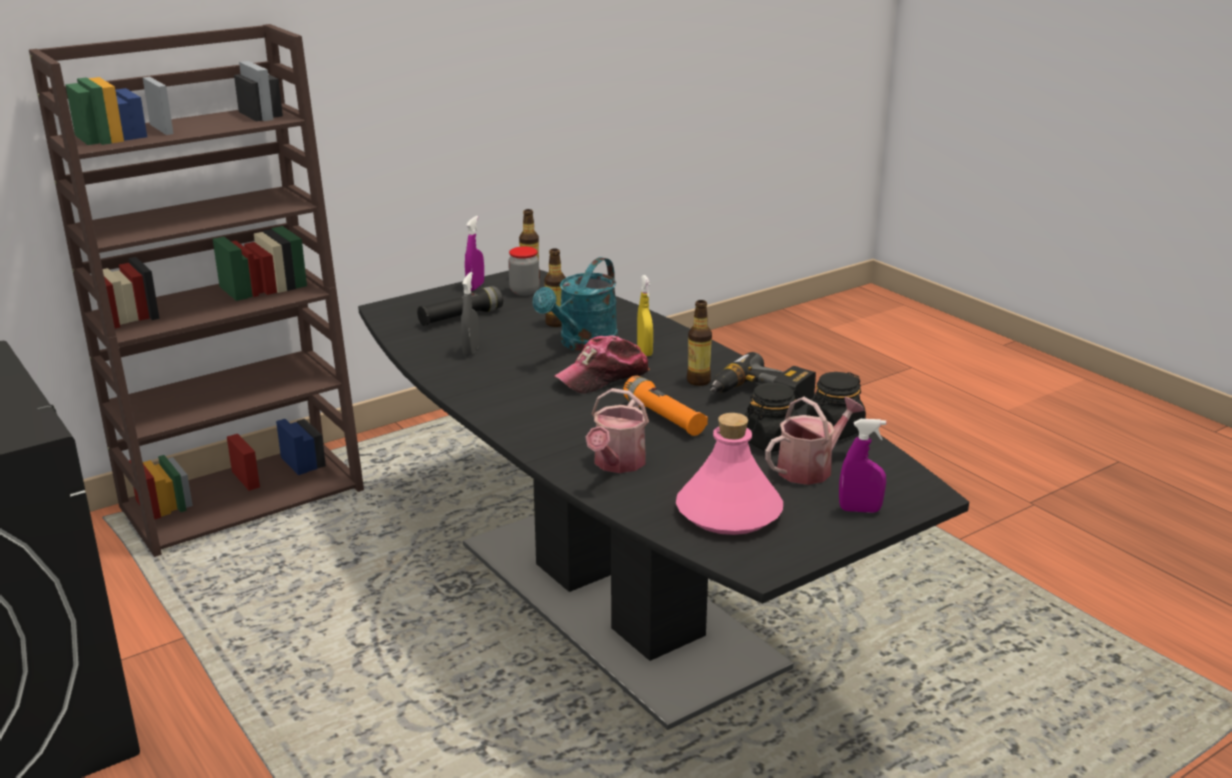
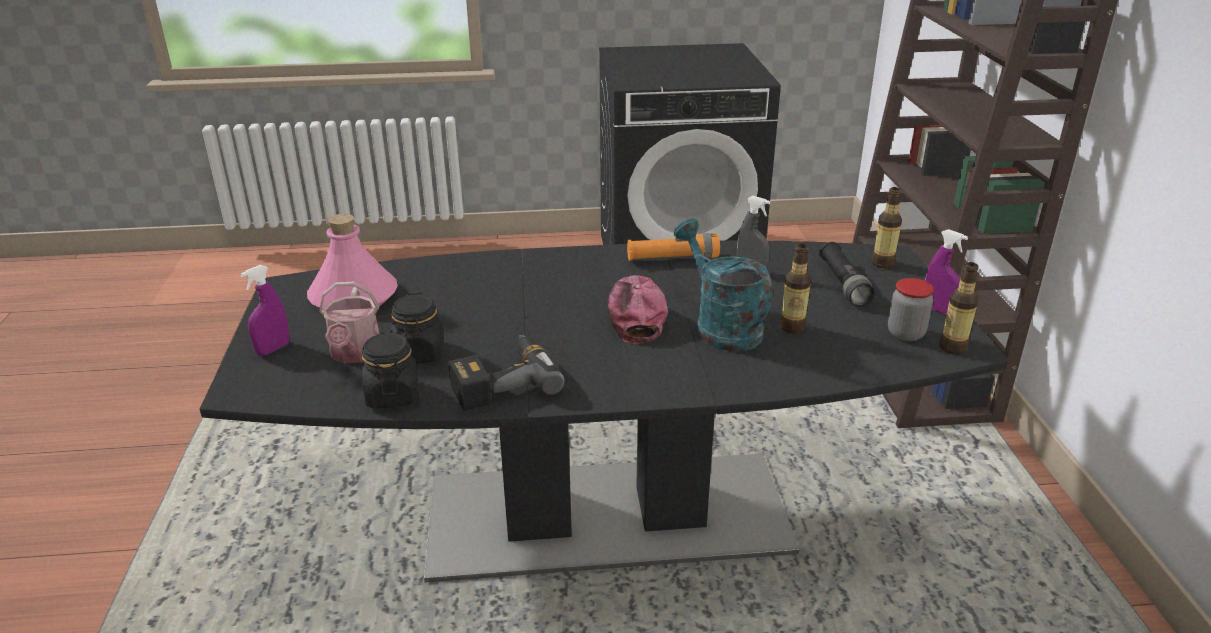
camera: 120 degrees right, 5 degrees up
(617, 464) = (474, 278): watering can -> none
(644, 351) = (672, 354): yellow spray bottle -> none
(664, 418) = (521, 318): orange flashlight -> orange flashlight (672, 259)
(698, 381) = (573, 360): bottle -> bottle (882, 263)

